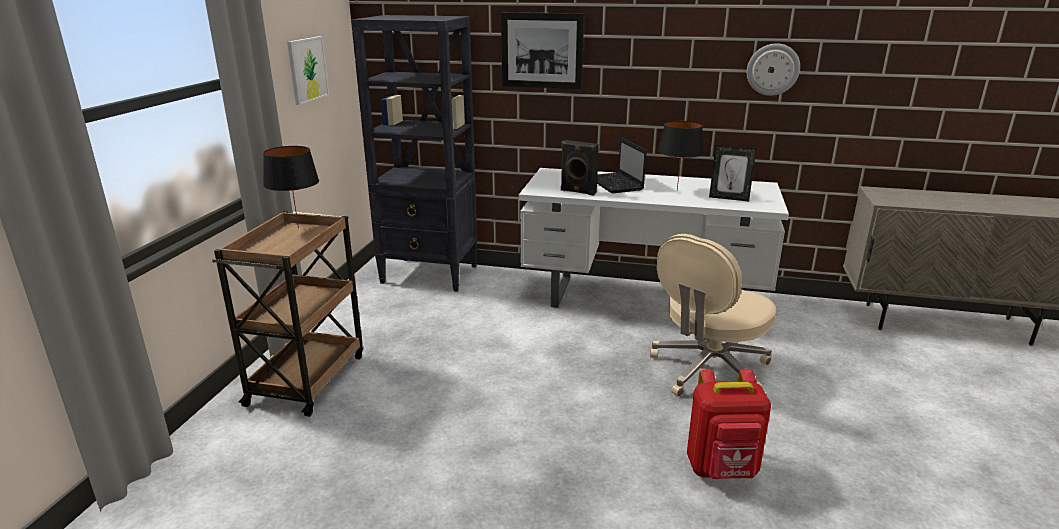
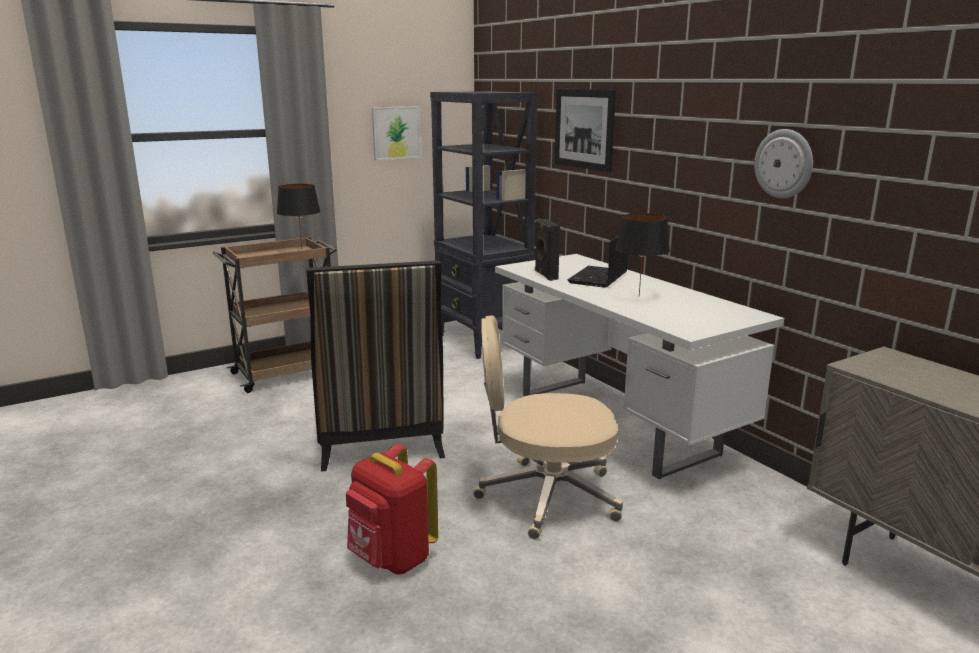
camera: 45 degrees right, 5 degrees down
(523, 391) = (378, 438): none -> chair
(729, 198) = (671, 314): picture frame -> none

